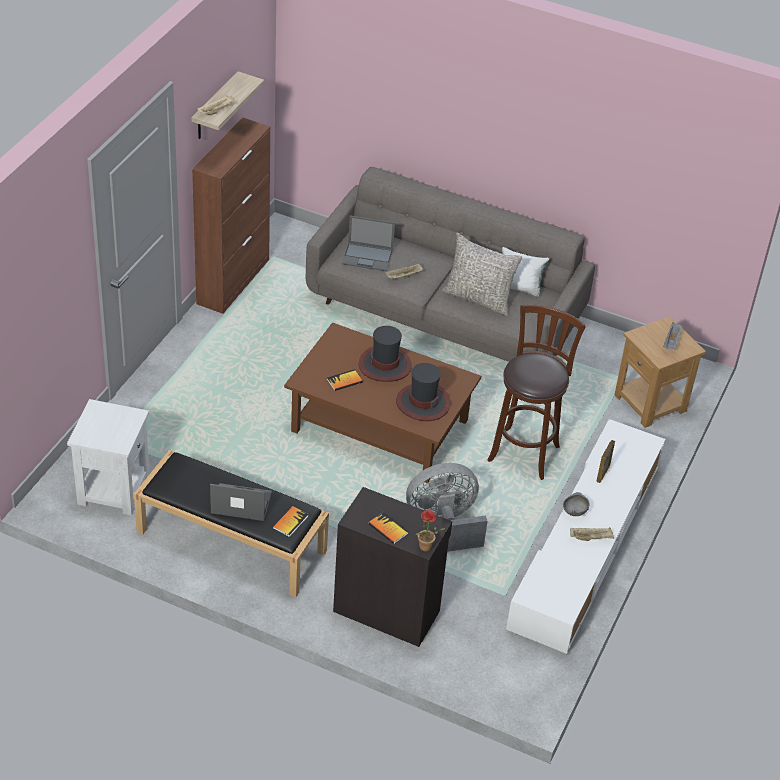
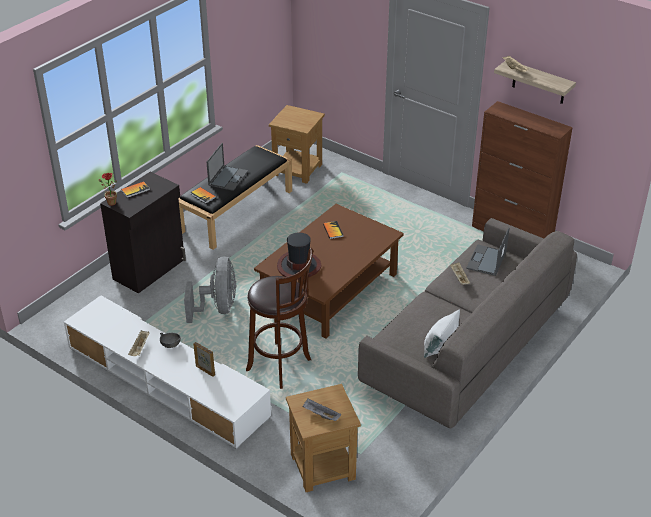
camera: 105 degrees right, 5 degrees down
(114, 489) = (298, 169): white side table -> brown side table
(385, 365) = (347, 253): hat -> none
(478, 298) = (426, 318): grey pillow -> none

